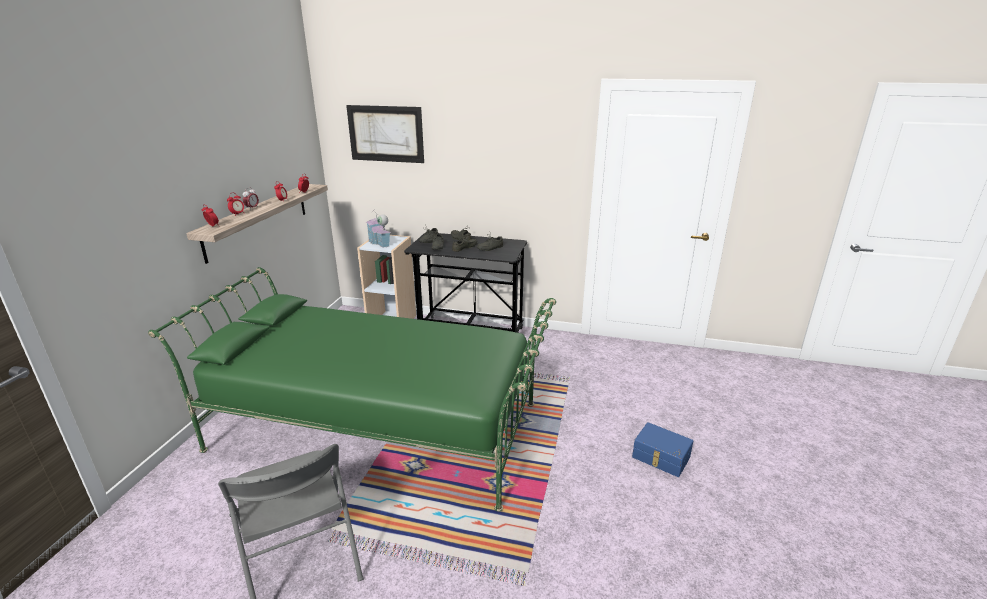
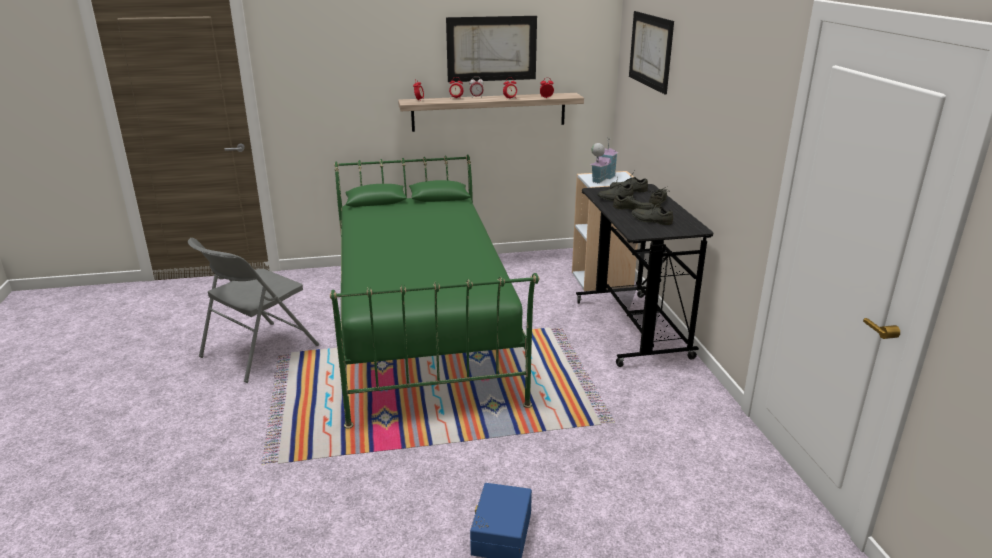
camera: 65 degrees right, 0 degrees up
(247, 157) = (491, 49): none -> picture

